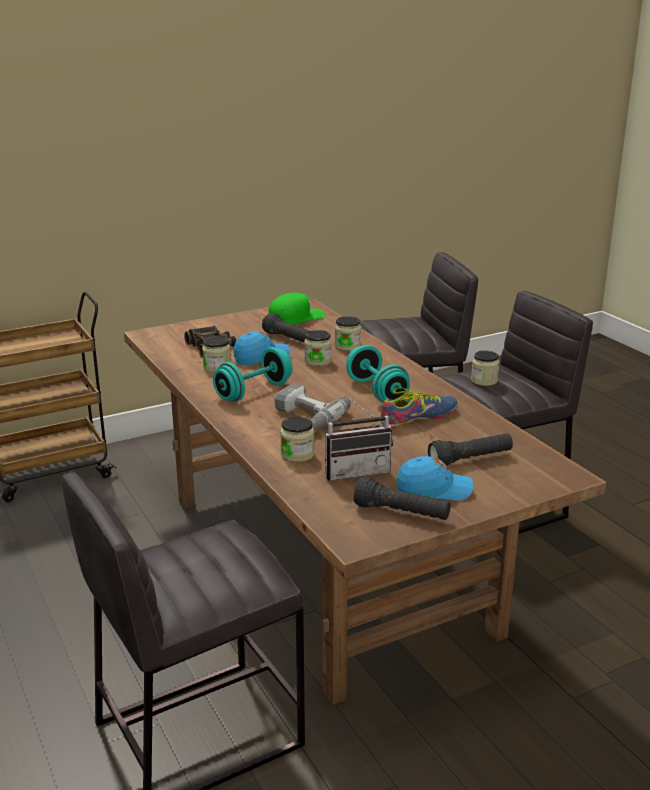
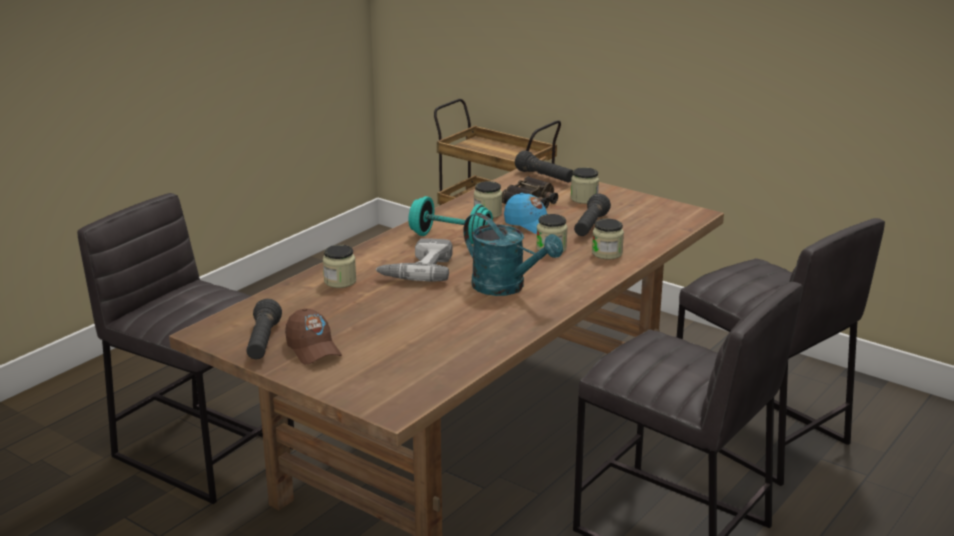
camera: 65 degrees right, 0 degrees up
(295, 318) = (653, 216): green cap -> none
(356, 471) = (327, 310): radio -> none
(376, 391) = (506, 287): turquoise dumbbell -> turquoise watering can
(418, 417) = (464, 317): shoe -> none
(433, 491) = (313, 349): blue cap -> brown cap
(470, 460) = (389, 356): black flashlight -> black flashlight (545, 177)
(484, 380) = (669, 356): jar -> jar (584, 199)

